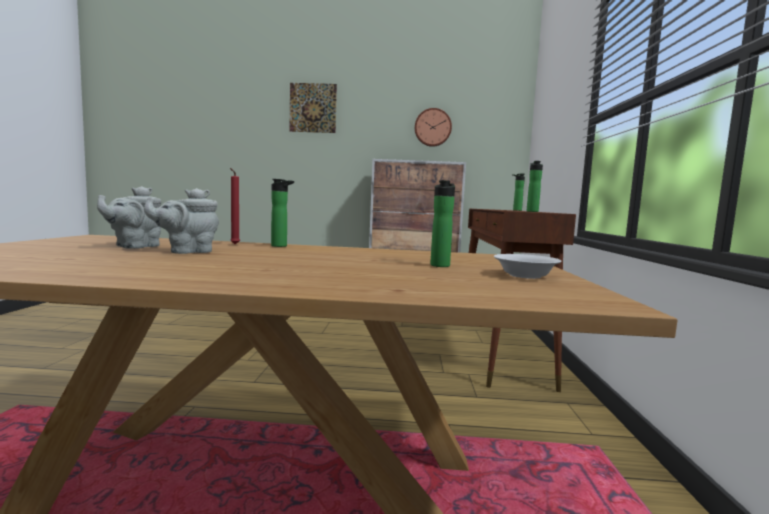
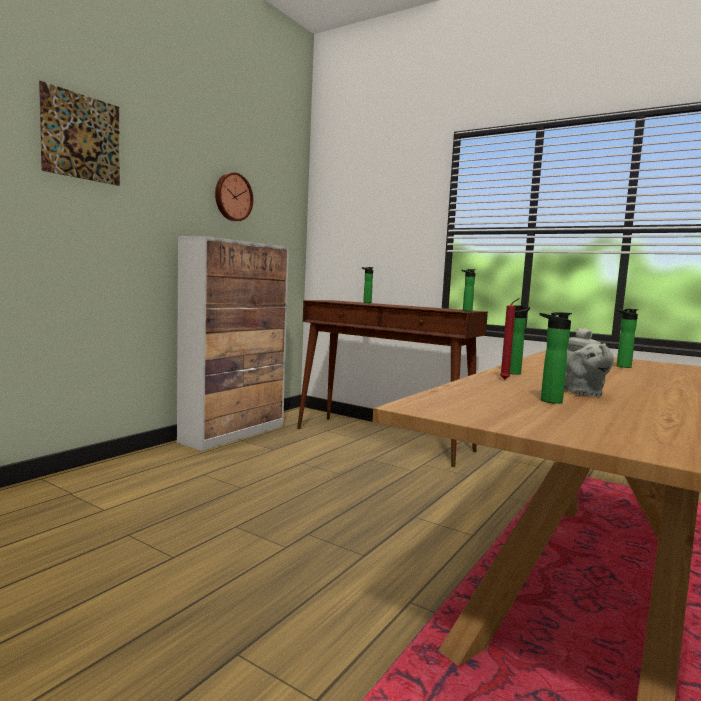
camera: 60 degrees left, 0 degrees up
(135, 246) = (547, 401): grey teapot -> bottle
(526, 276) = (656, 364): white bowl -> none

